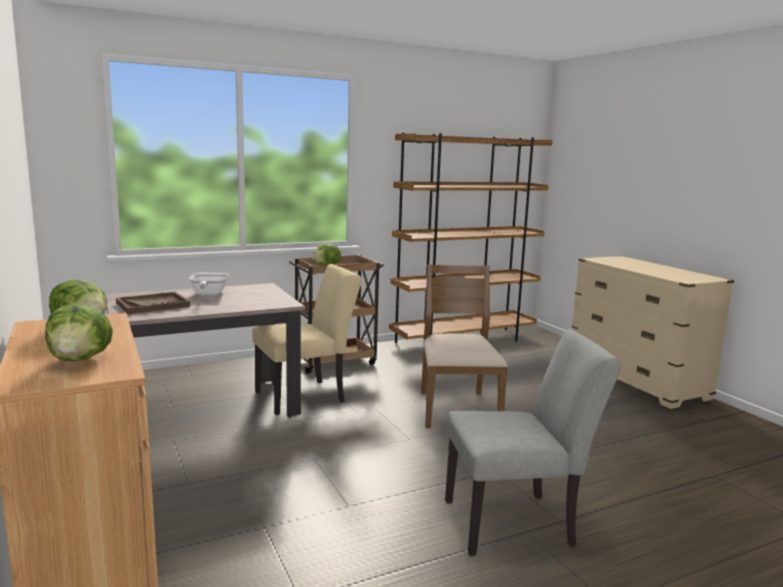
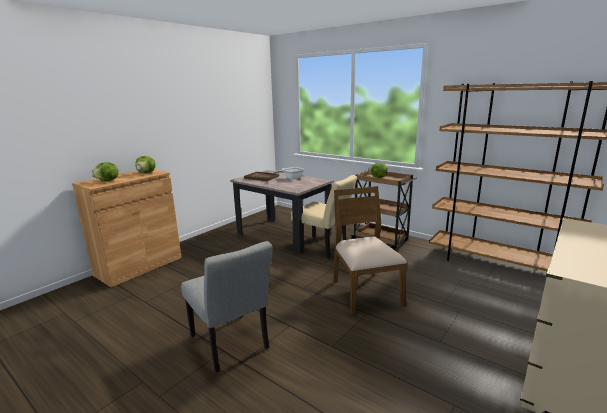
camera: 65 degrees right, 5 degrees up
(457, 408) = (364, 292): brown chair -> brown chair turned 75 degrees counterclockwise

